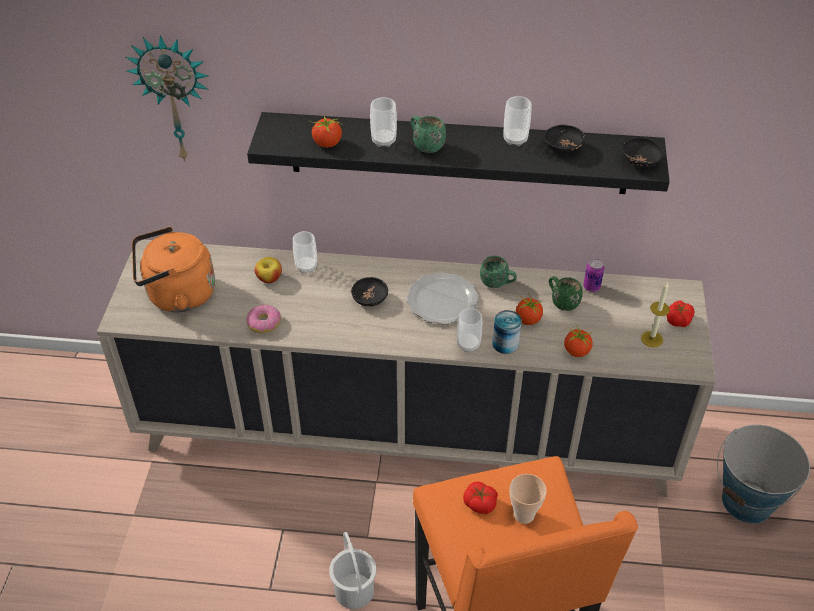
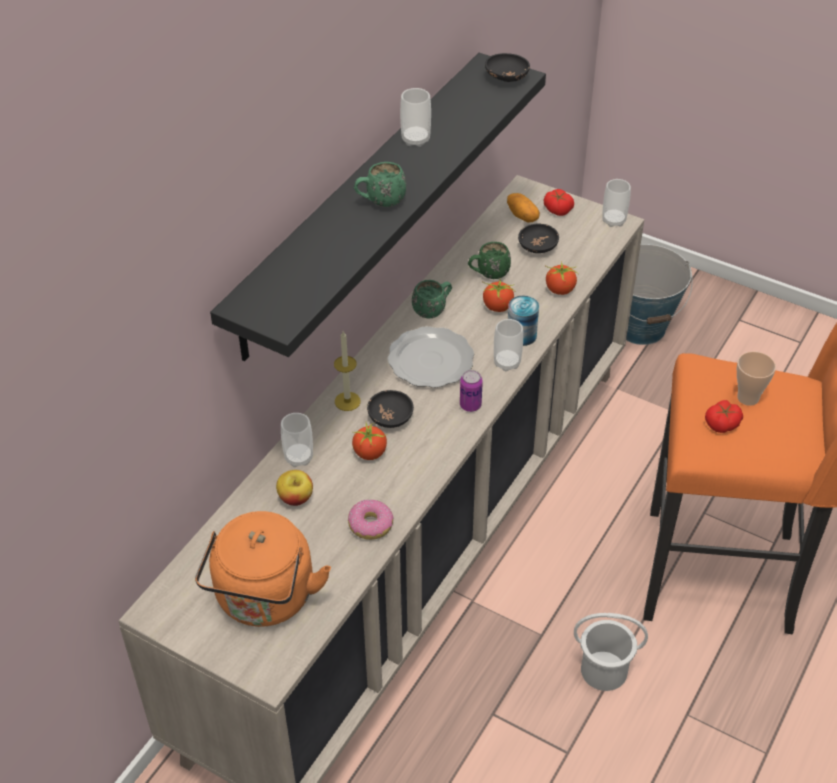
camera: 65 degrees left, 0 degrees up
(174, 98) = (129, 377): wall clock -> none
(327, 143) = (320, 273): tomato -> tomato (370, 453)
(383, 141) = (348, 229): cup -> cup (613, 220)
(562, 148) = (452, 115): black bowl -> black bowl (537, 247)
(591, 287) = (480, 246): can -> can (470, 405)
(651, 300) = (522, 216): none -> potato
(652, 339) = (572, 235): candle -> candle (347, 401)

